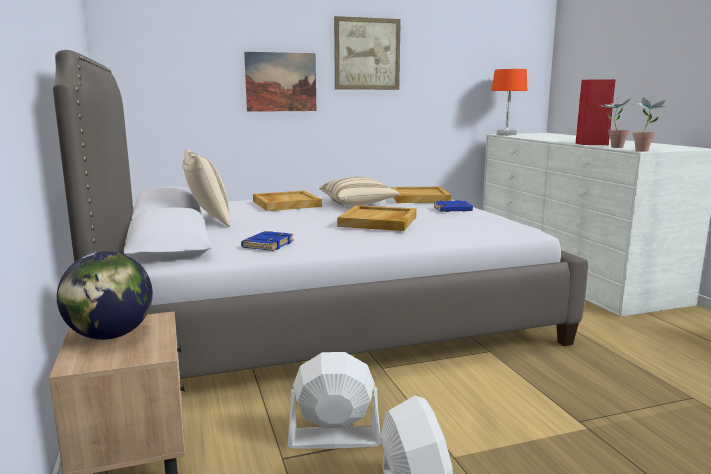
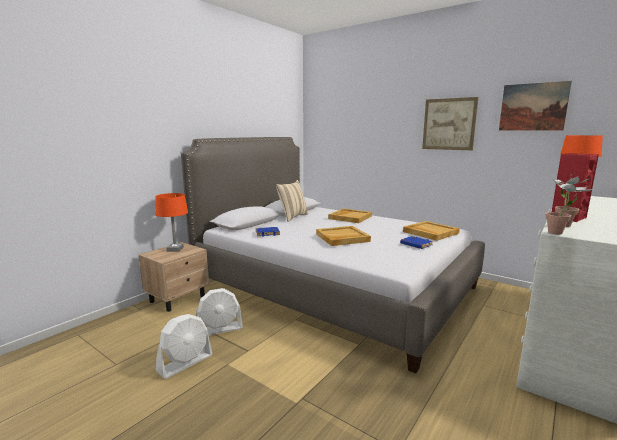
camera: 55 degrees right, 0 degrees up
(110, 336) = (175, 249): globe -> orange table lamp
(281, 82) = (388, 143): picture -> picture (533, 107)
(334, 438) = (219, 329): white fan -> white fan turned 105 degrees clockwise
(358, 204) = (382, 226): beige pillow -> none

